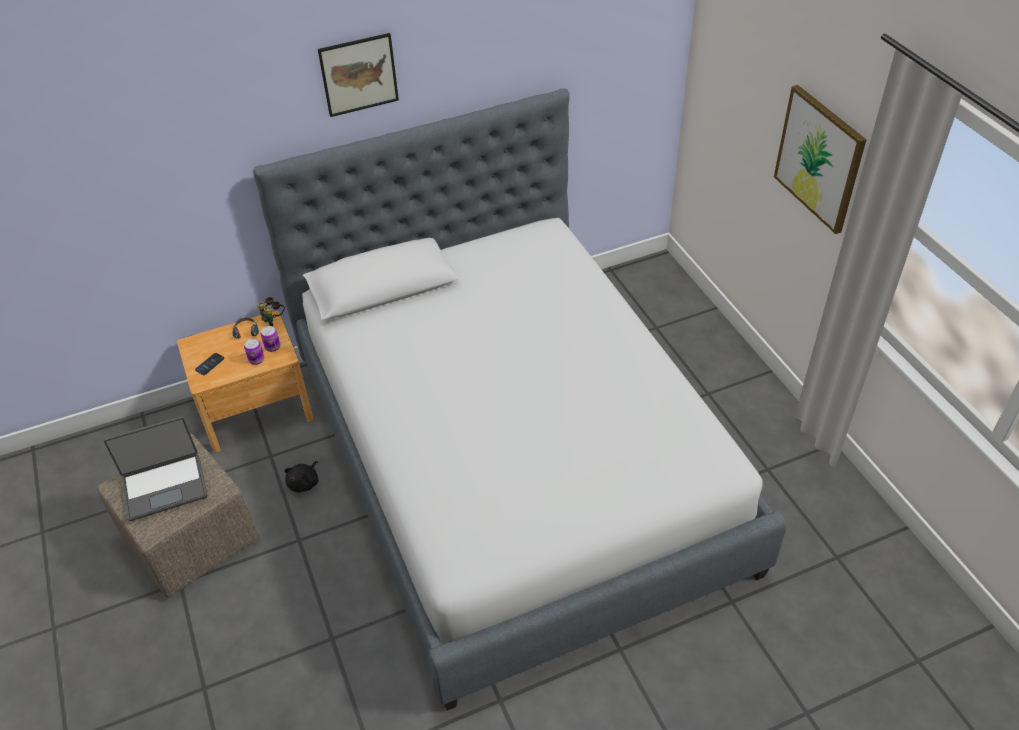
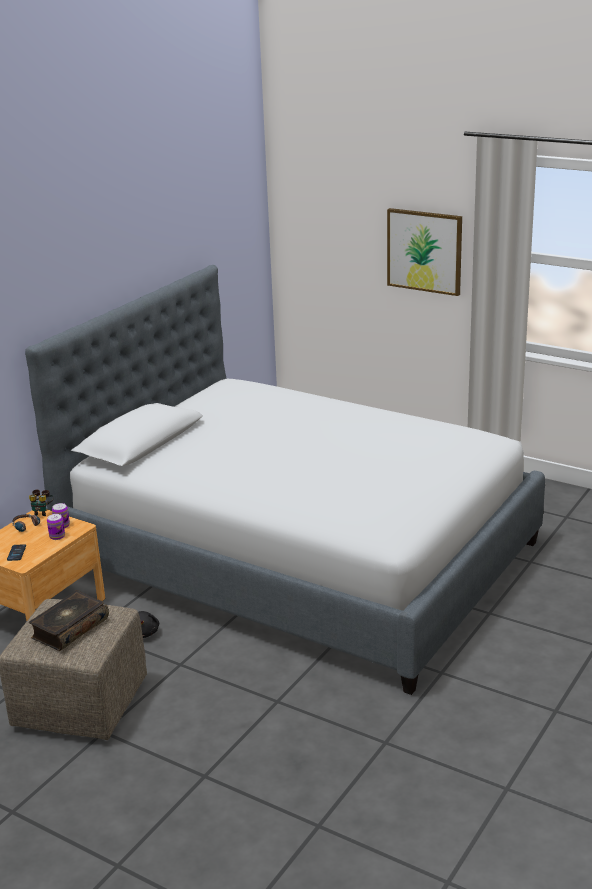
camera: 35 degrees left, 20 degrees down
(165, 486) = (69, 628): laptop -> book
(359, 74) = (85, 260): picture -> none

